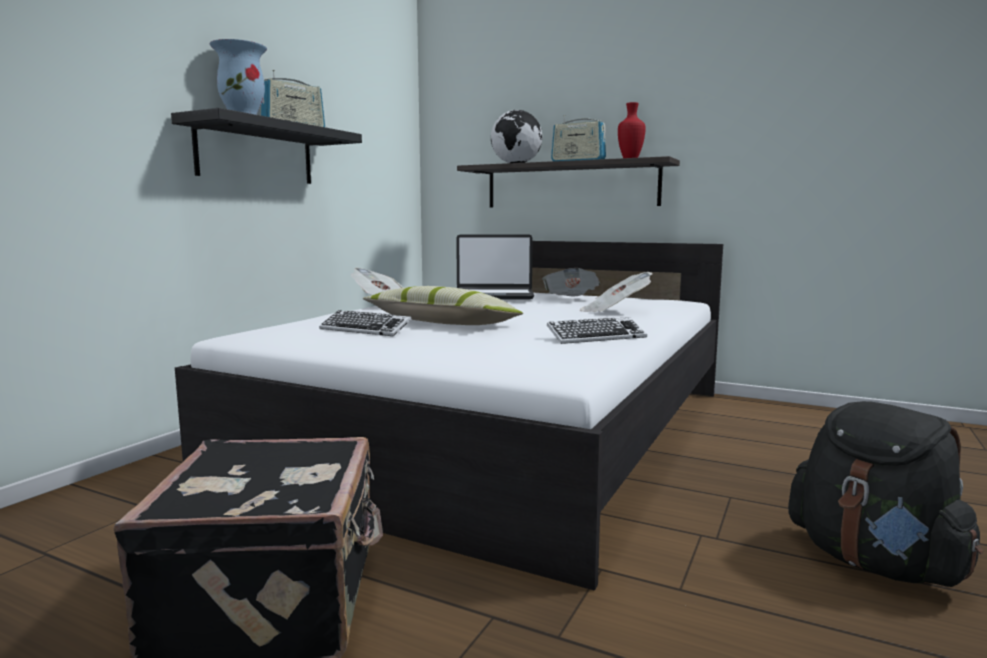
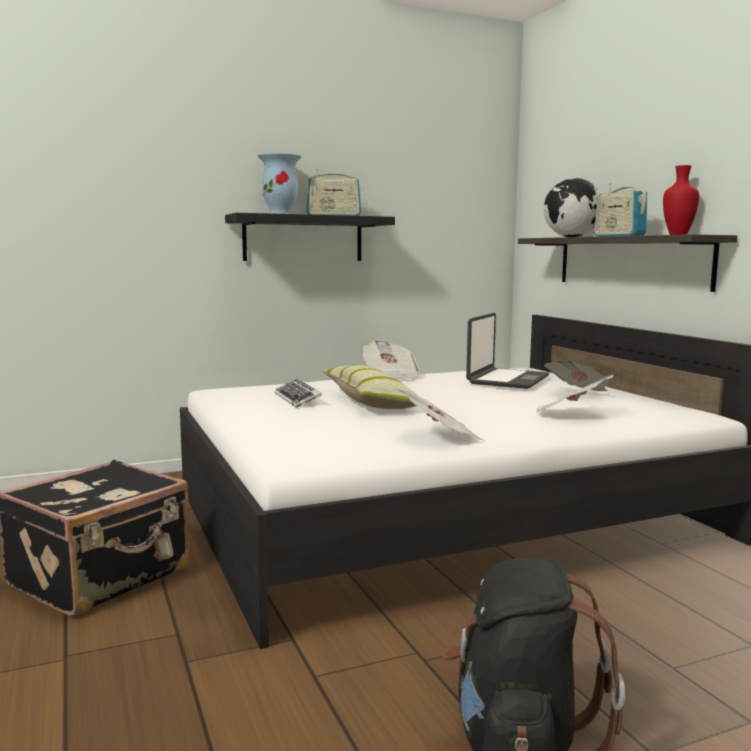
camera: 40 degrees right, 0 degrees up
(493, 296) = (507, 380): laptop -> laptop turned 105 degrees counterclockwise
(596, 337) = (440, 438): keyboard -> newspaper

